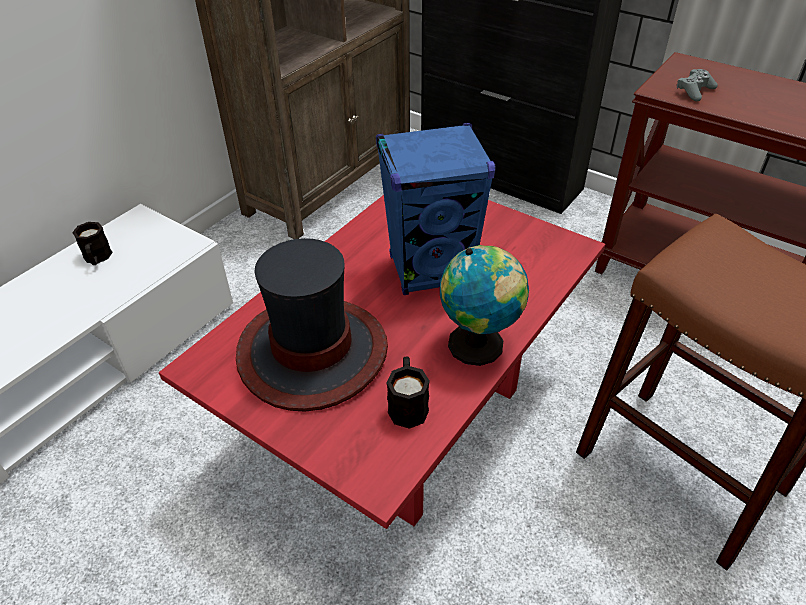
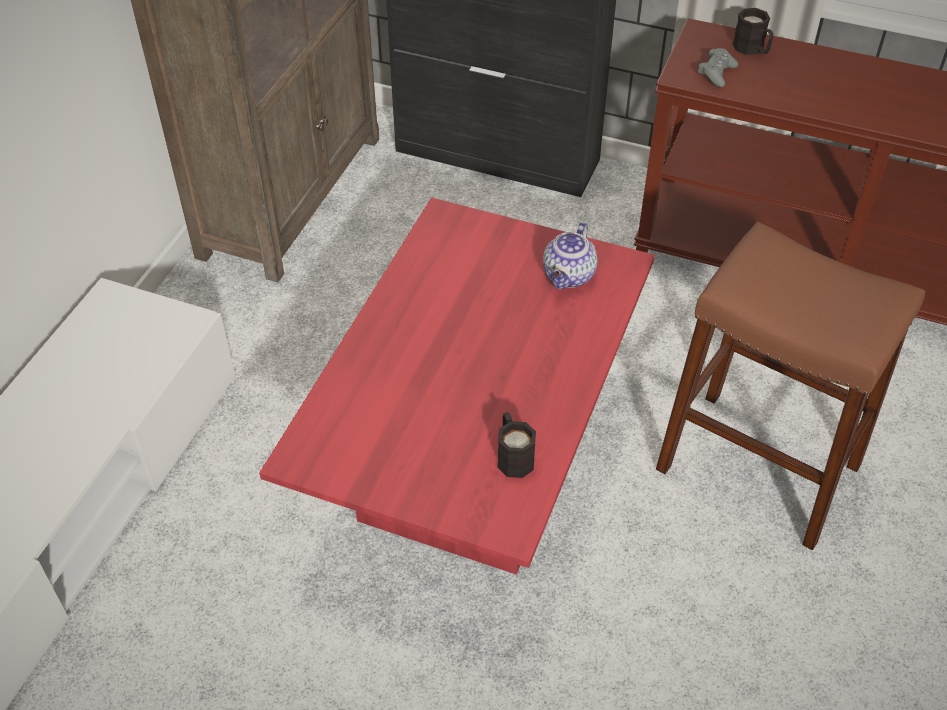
camera: 15 degrees left, 5 degrees up
(97, 258) = (86, 357): black mug -> black mug (752, 49)
(312, 353) = (404, 424): hat -> none
(431, 270) = (490, 315): blue speaker -> none
(479, 345) = (562, 386): globe -> none
(516, 250) = (569, 276): none -> teapot

